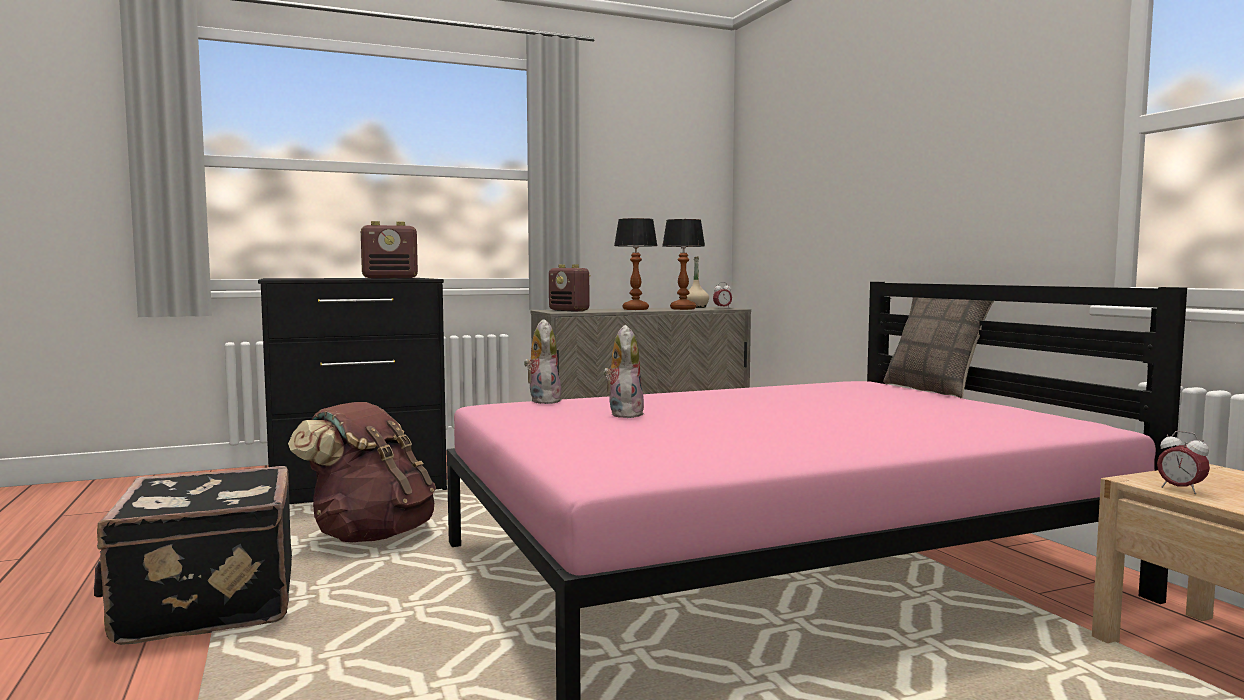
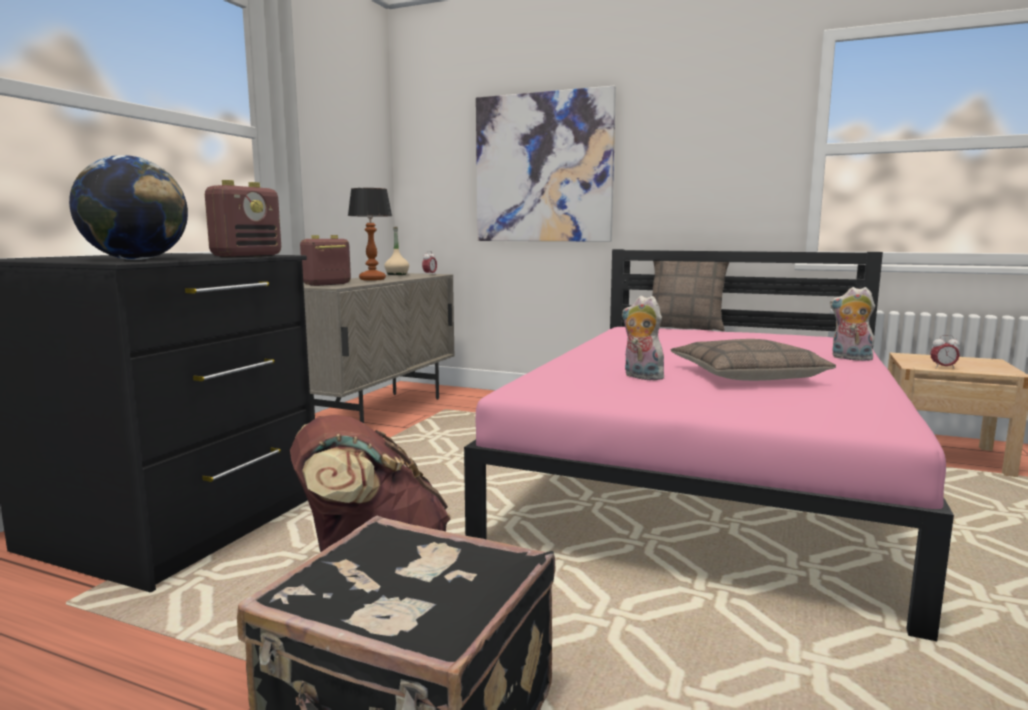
camera: 45 degrees left, 5 degrees up
(302, 278) = (136, 259): none -> globe
(542, 400) = (533, 377): plush toy -> plush toy (850, 358)
(569, 310) = (326, 284): radio -> radio turned 135 degrees clockwise
(683, 309) = (406, 277): table lamp -> none
(722, 429) = (745, 375): none -> pillow
(839, 184) = (543, 168): none -> picture

